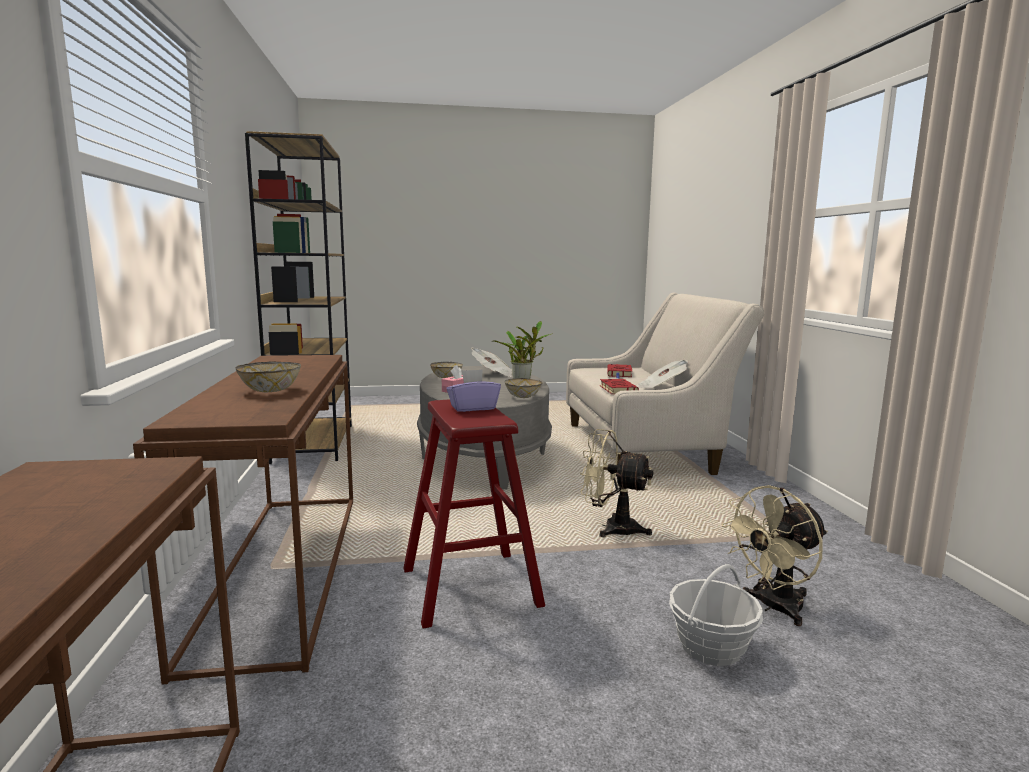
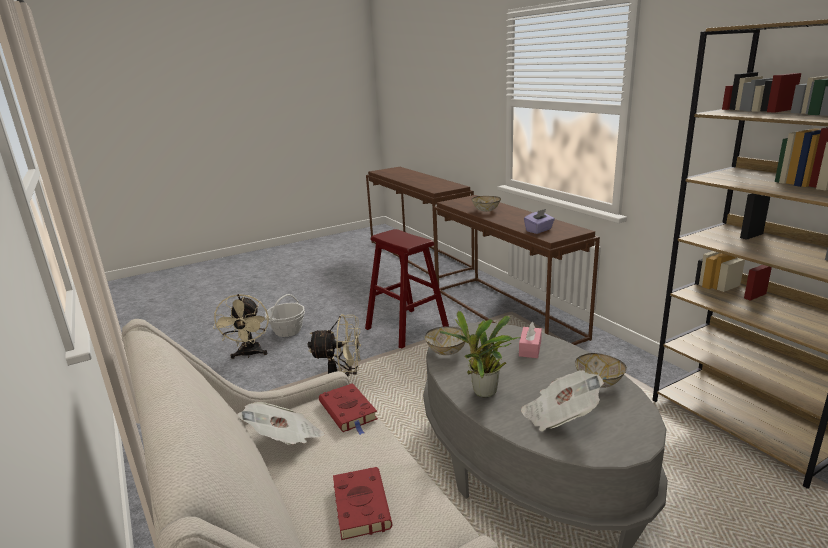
camera: 160 degrees right, 10 degrees up
(473, 408) = (402, 240): purple tissue box -> purple tissue box (539, 230)
(773, 607) = (249, 354): beige fan -> beige fan turned 135 degrees clockwise

